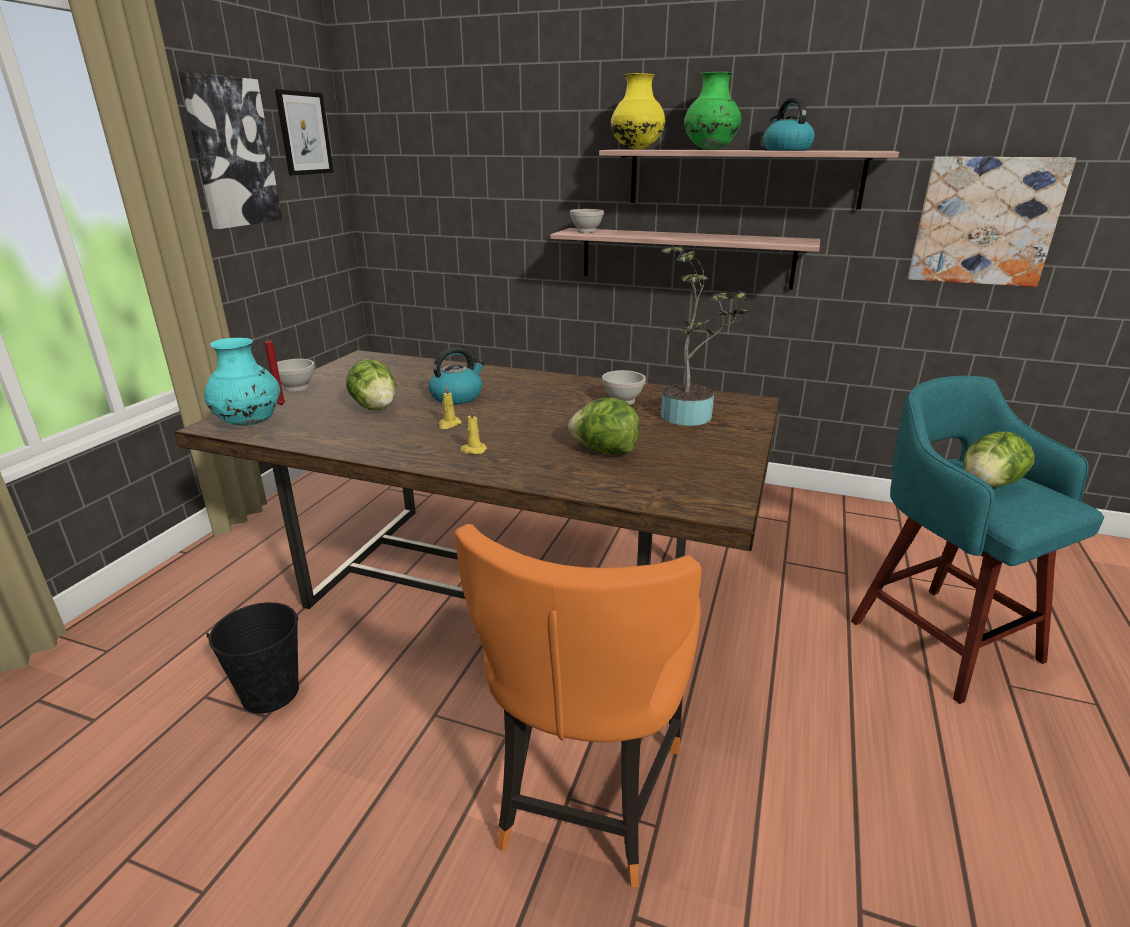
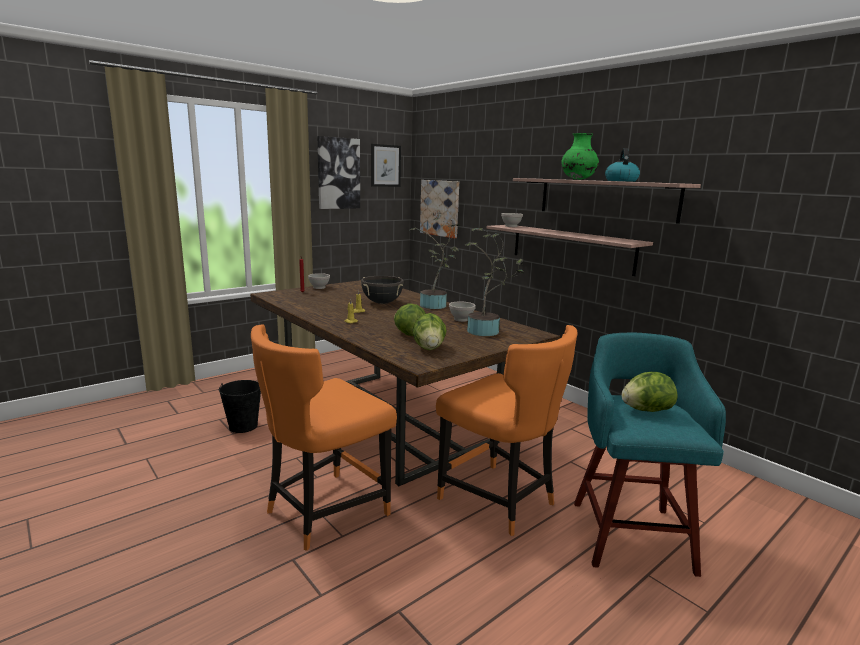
camera: 30 degrees right, 10 degrees down
(250, 423) = (280, 296): turquoise vase -> none
(375, 407) = (338, 300): lettuce -> lettuce (429, 348)
(457, 396) = (382, 303): kettle -> black cooking pot
(546, 384) = (435, 306): none -> potted plant
(637, 149) = (538, 178): yellow vase -> none
(776, 656) = (499, 500): none -> orange chair
(985, 221) = (769, 238): picture -> picture (440, 208)

